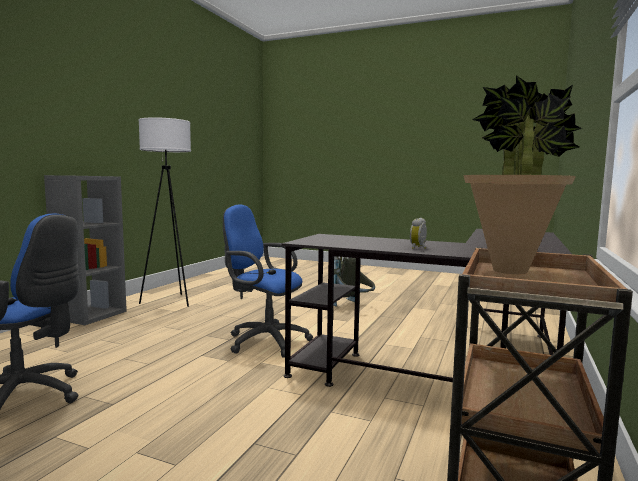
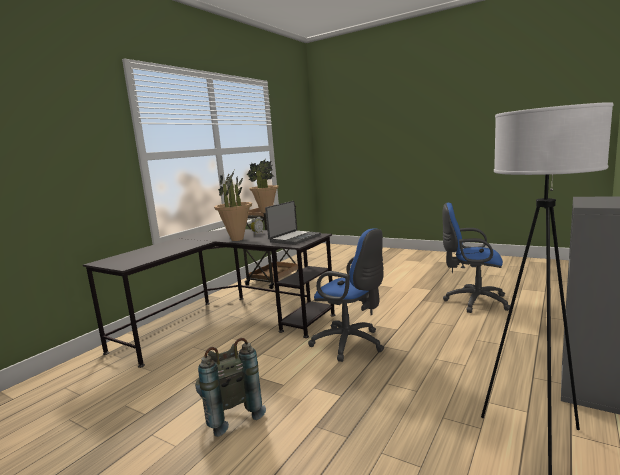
camera: 170 degrees left, 5 degrees up
(336, 240) = (294, 238): none -> laptop
(432, 242) = (237, 239): none -> potted plant

